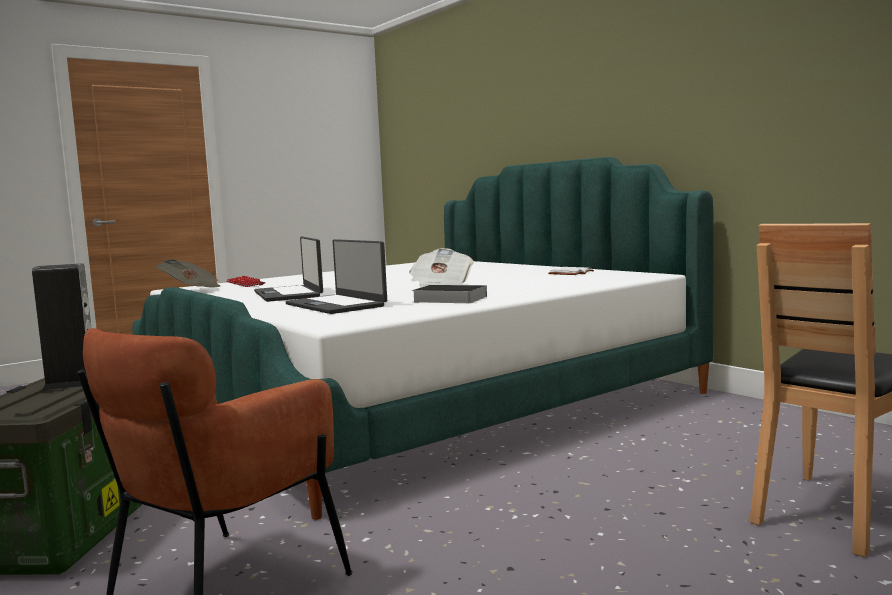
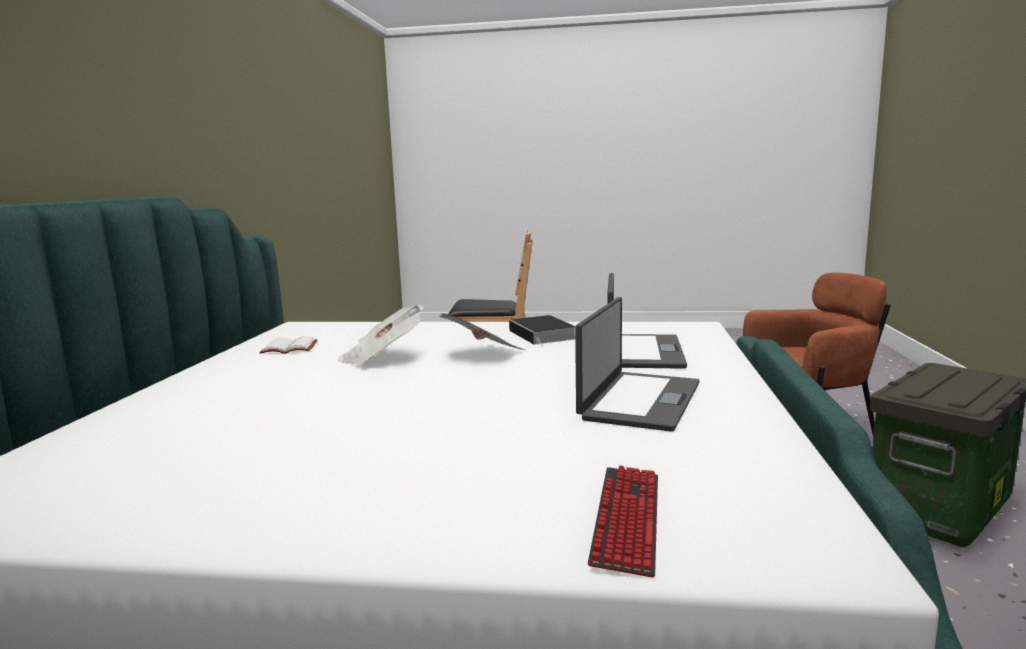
camera: 135 degrees left, 5 degrees up
(72, 383) = (937, 389): speaker -> none
(192, 291) = (792, 507): newspaper -> newspaper (382, 358)

